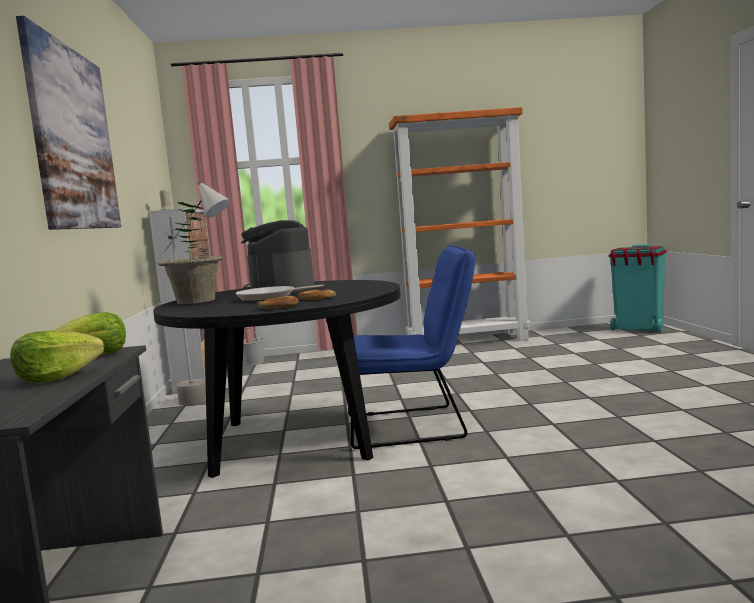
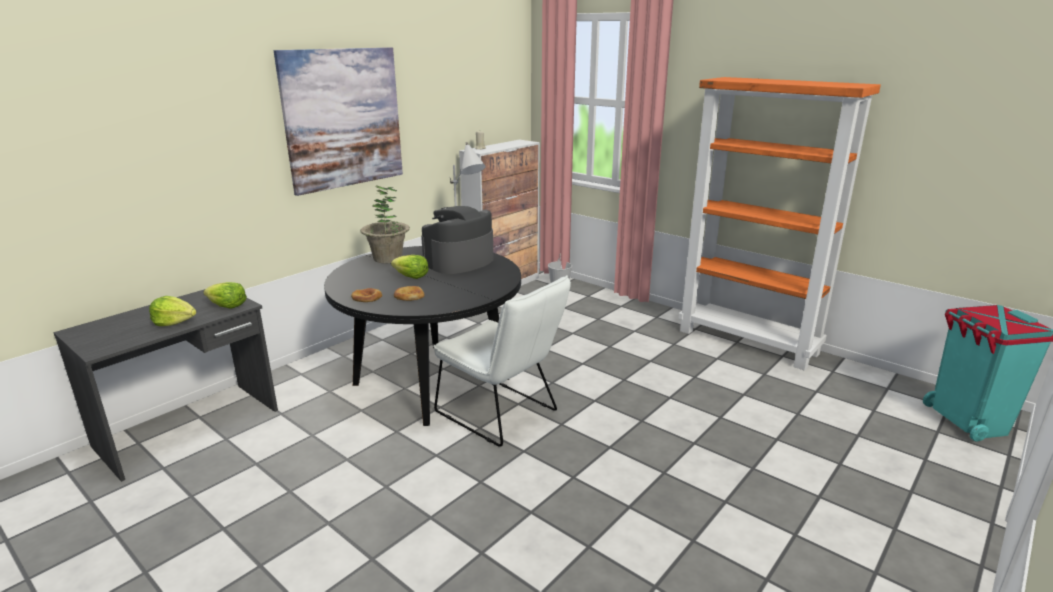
camera: 45 degrees right, 15 degrees up
(270, 297) = (411, 276): frying pan -> lettuce
(414, 426) = (502, 414): blue chair -> white chair

